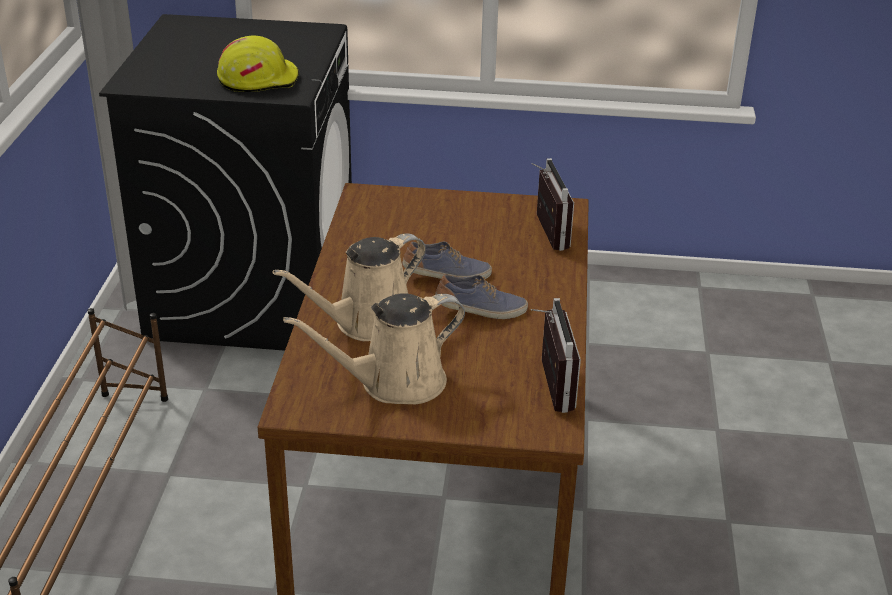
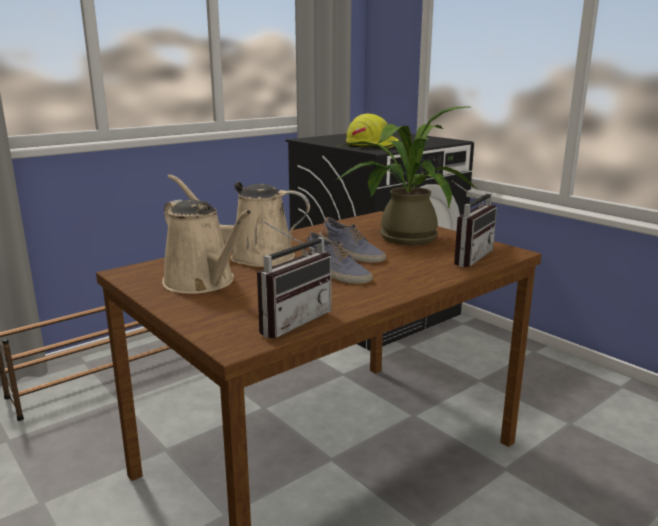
camera: 45 degrees right, 15 degrees down
(394, 383) = (203, 283): beige watering can -> beige watering can turned 150 degrees counterclockwise
(443, 224) = (401, 237): none -> potted plant

